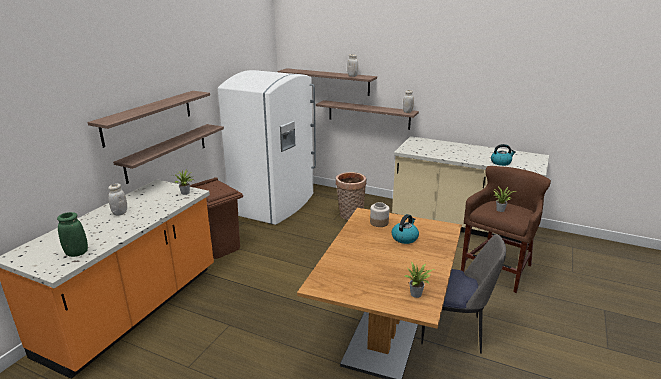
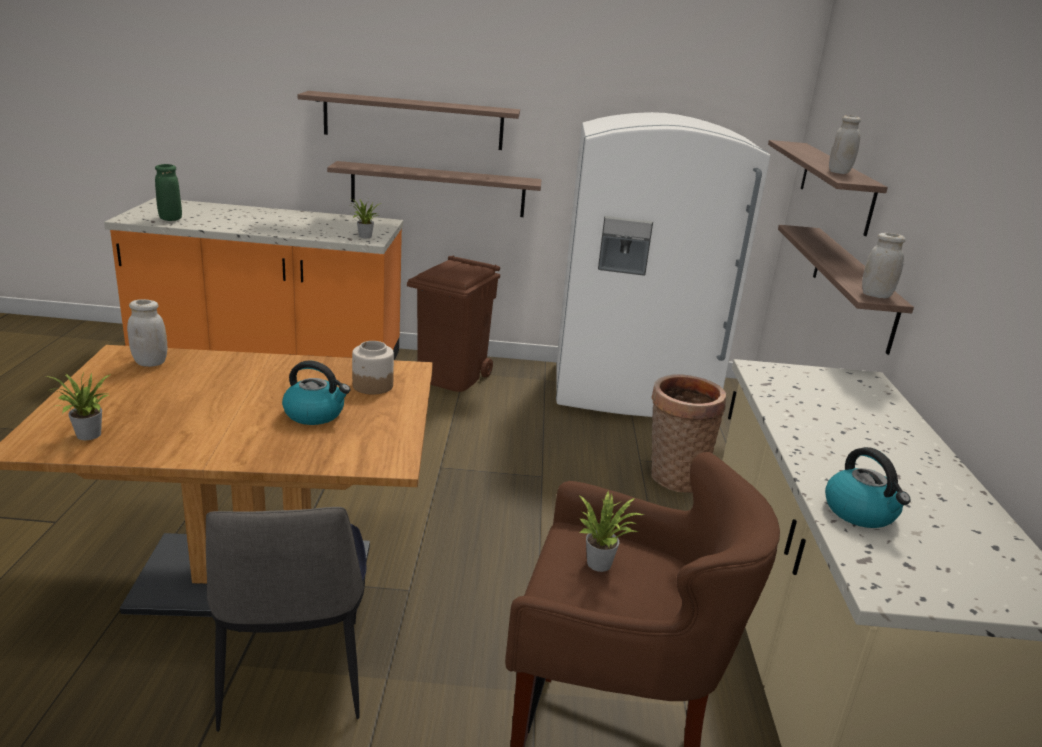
camera: 65 degrees right, 0 degrees up
(120, 213) = (283, 219): white jar -> white jar (150, 362)

